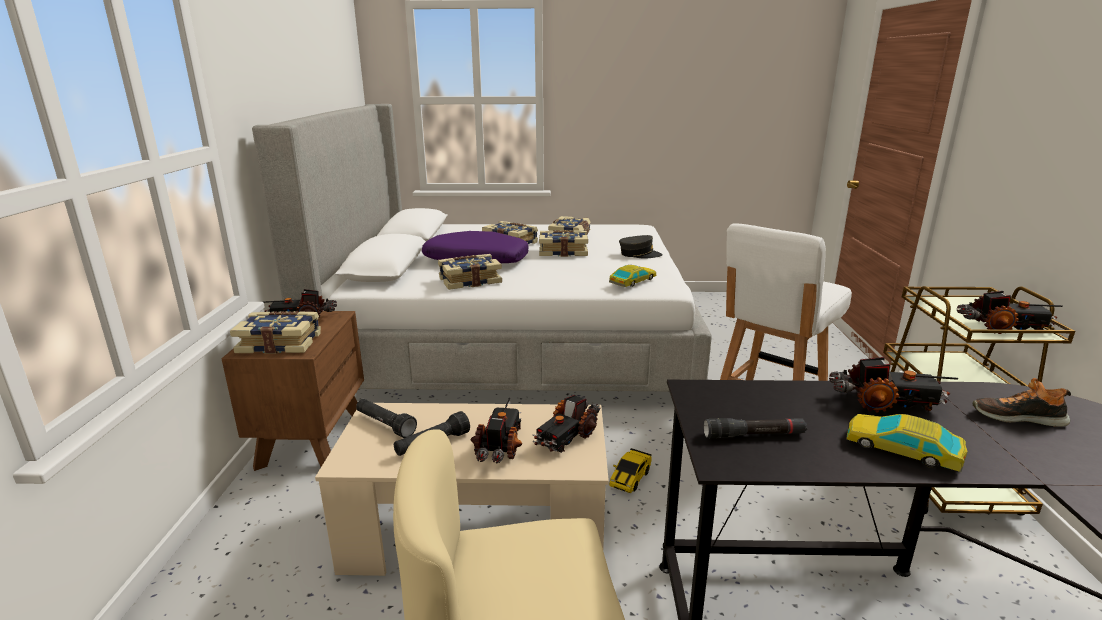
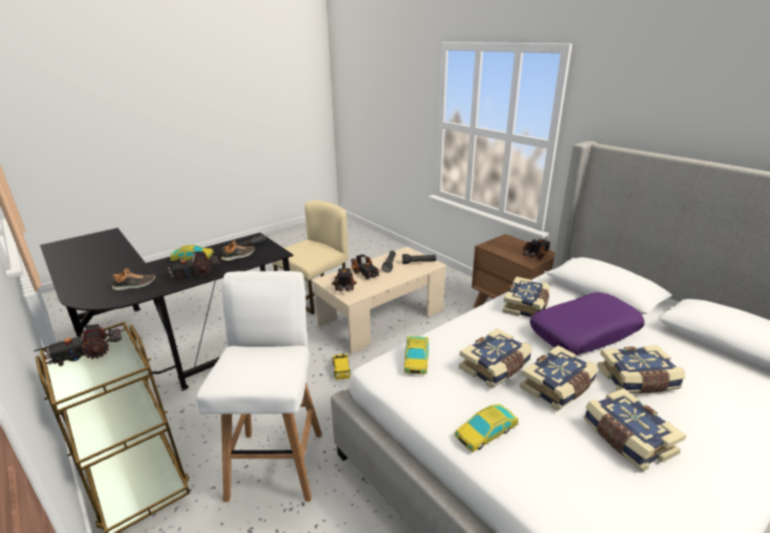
camera: 140 degrees right, 5 degrees up
(280, 343) = (505, 244): book -> book (495, 367)
(639, 254) = (486, 432): grey cap -> toy car
(783, 413) = (239, 256): none -> shoe

